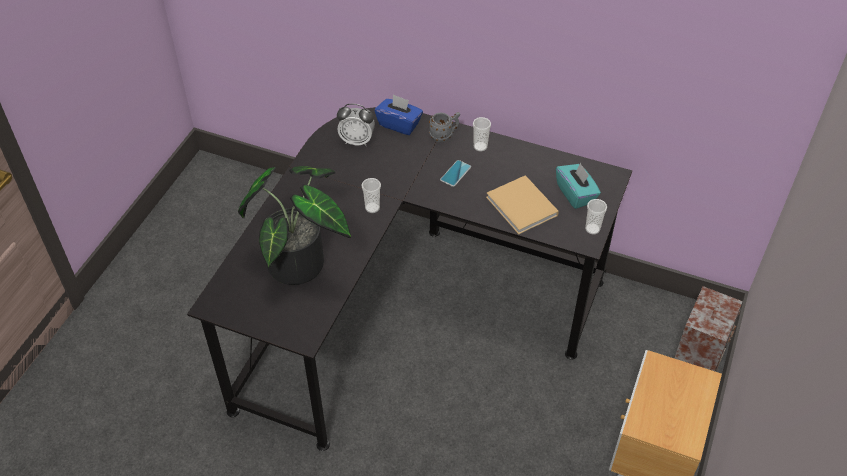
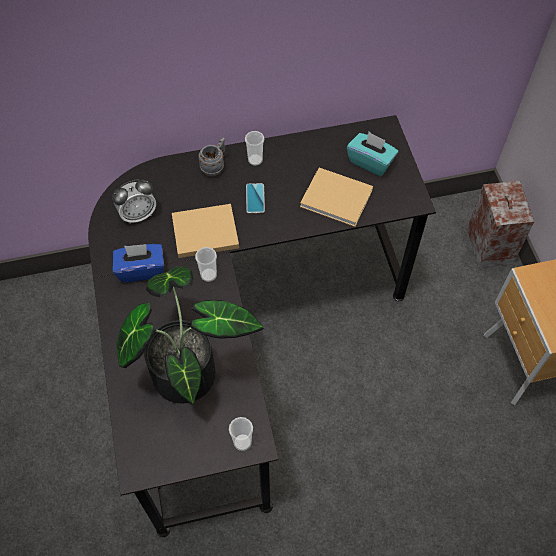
camera: 35 degrees left, 10 degrees up
(394, 177) = (203, 232): none -> beige book
(399, 124) = (164, 177): blue tissue box -> blue tissue box (141, 269)
(592, 229) = (409, 187): cup -> cup (242, 442)

